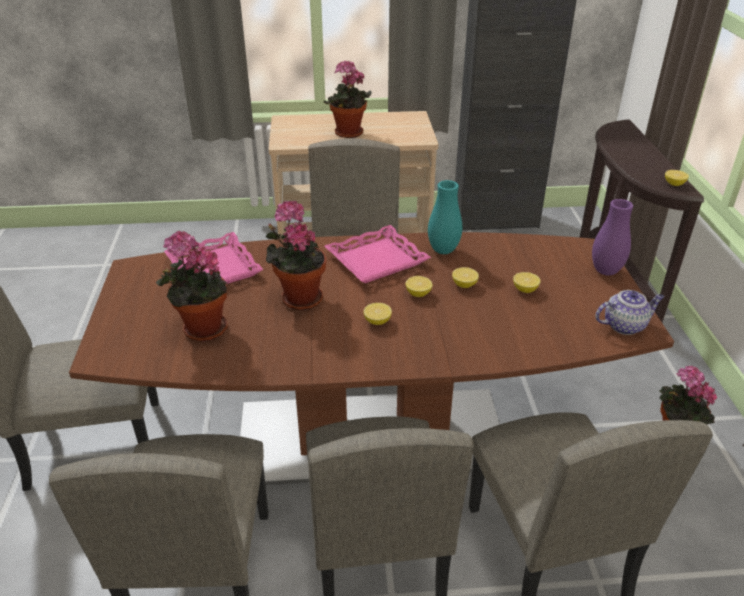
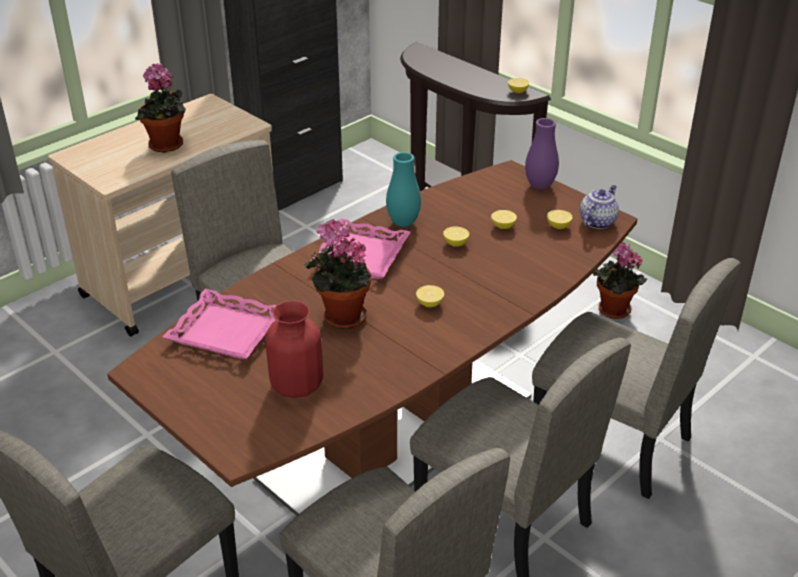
camera: 40 degrees left, 0 degrees up
(201, 330) = (296, 385): potted plant -> red vase
(418, 293) = (431, 267): lemon -> lemon (558, 226)

